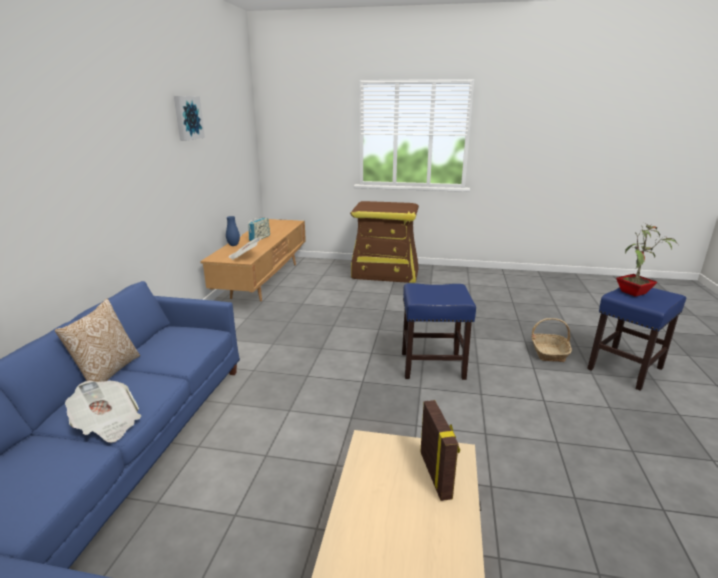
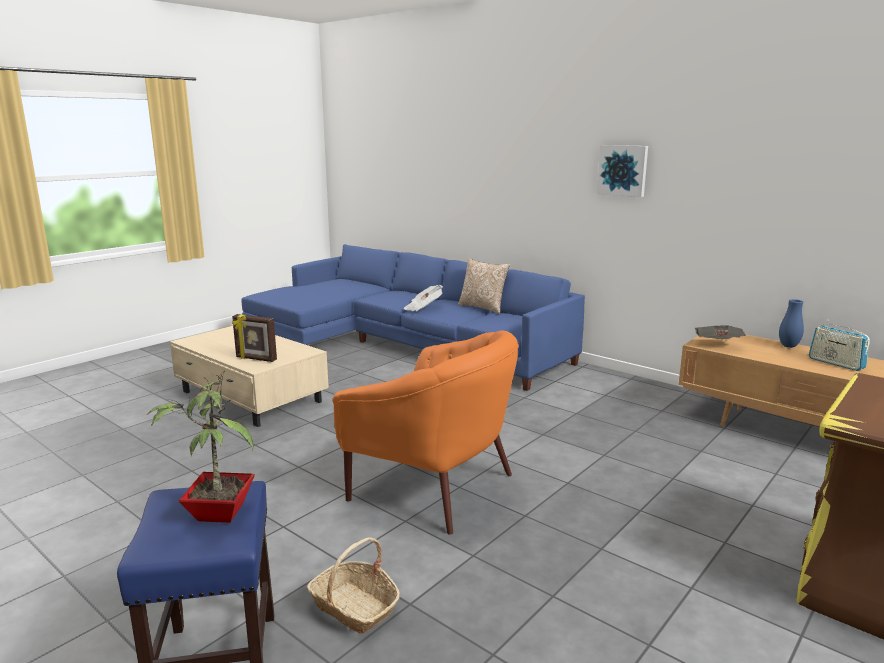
camera: 120 degrees right, 5 degrees down
(187, 118) = (769, 142): picture -> picture (623, 170)
(433, 365) = (434, 486): blue stool -> orange armchair

